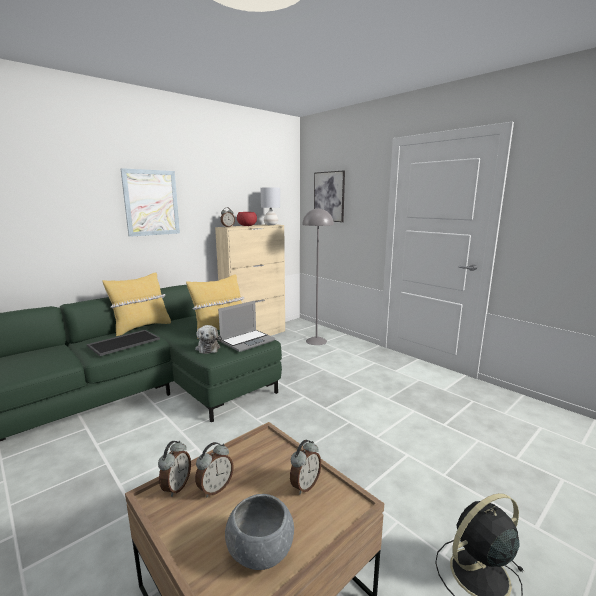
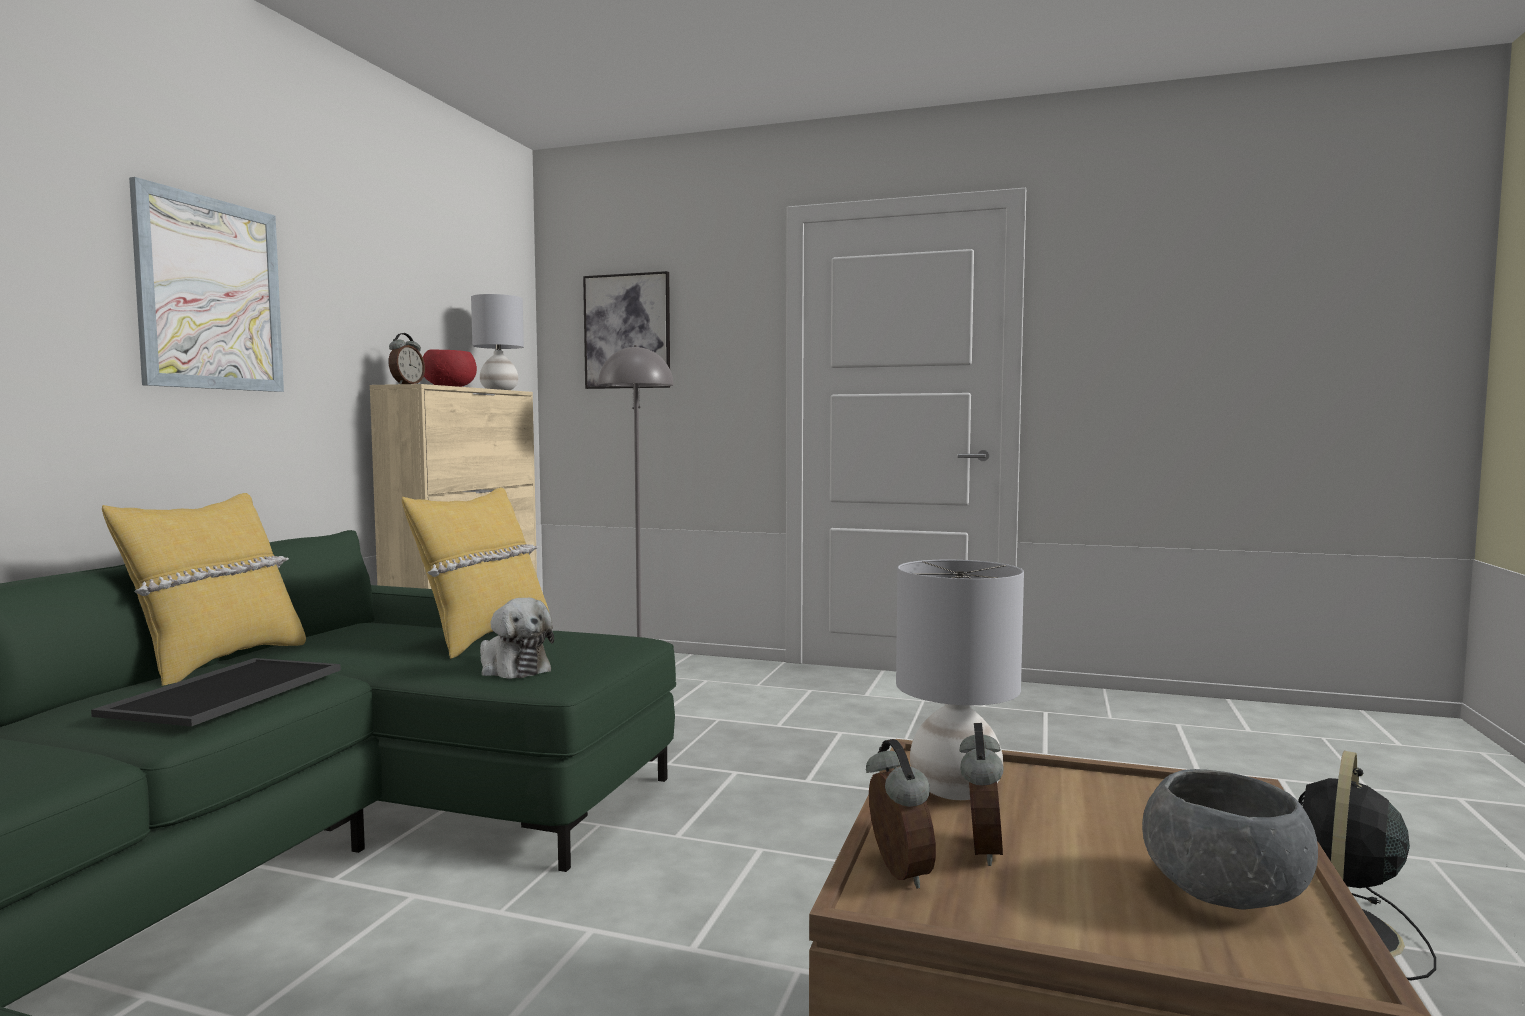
camera: 30 degrees left, 10 degrees down
(247, 341) = (596, 645): laptop -> none
(252, 455) = (955, 791): none -> grey table lamp
(304, 485) = (1123, 799): alarm clock -> none

